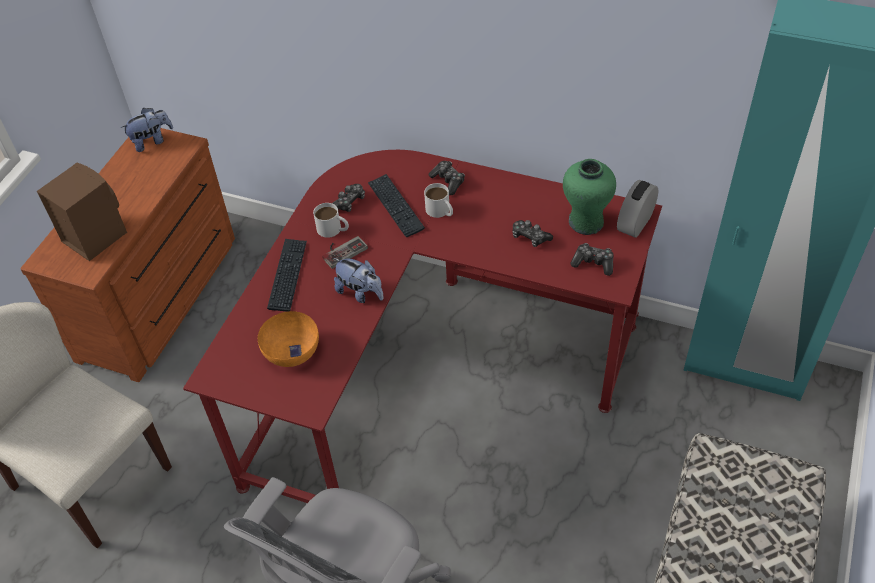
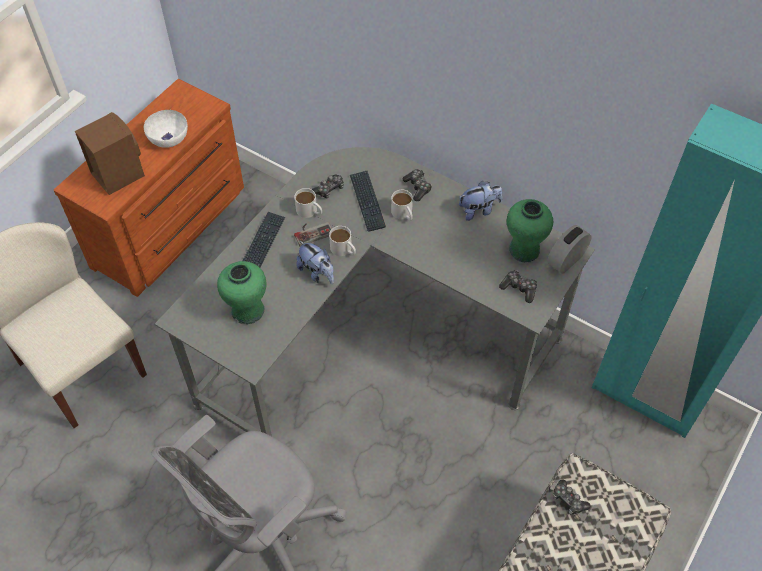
camera: 10 degrees right, 5 degrees up
(145, 188) = (168, 139): none -> white bowl
(152, 141) = (184, 97): plush toy -> plush toy (479, 210)
(291, 350) = (248, 311): orange bowl -> green vase
(384, 262) = (344, 250): none -> white mug
(425, 367) = (372, 336): red desk -> grey desk
(530, 237) = (472, 253): game controller -> game controller (568, 500)

